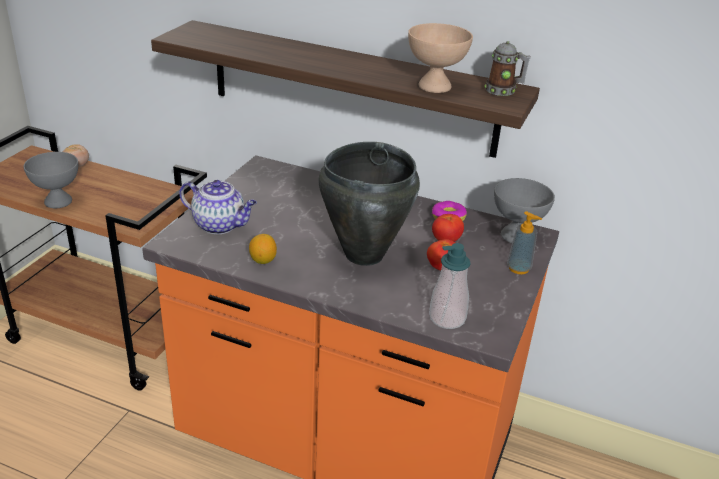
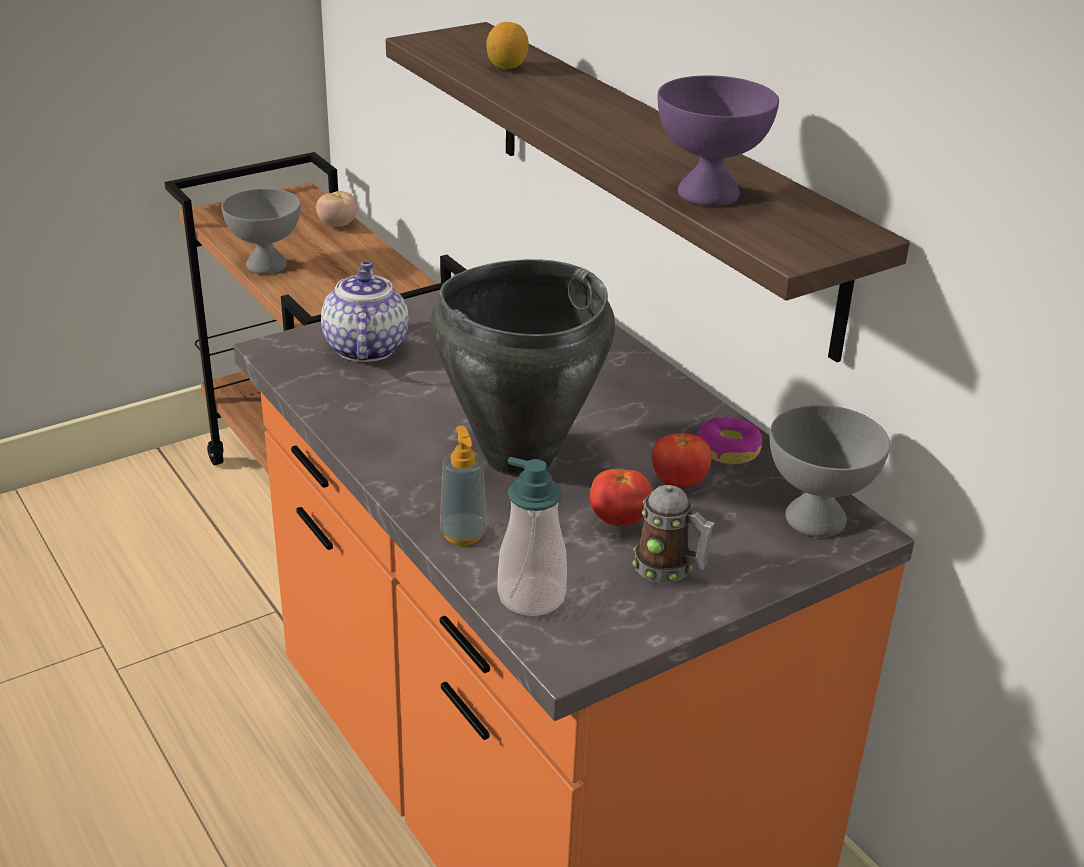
camera: 35 degrees right, 0 degrees up
(220, 225) = (365, 347): teapot -> teapot turned 150 degrees counterclockwise
(263, 260) = (364, 413): lemon -> lemon (507, 67)
(434, 87) = (707, 194): beige bowl -> purple bowl
(503, 91) = (825, 229): mug -> mug (669, 569)
(518, 268) = (752, 571): soap dispenser -> soap dispenser (463, 534)

